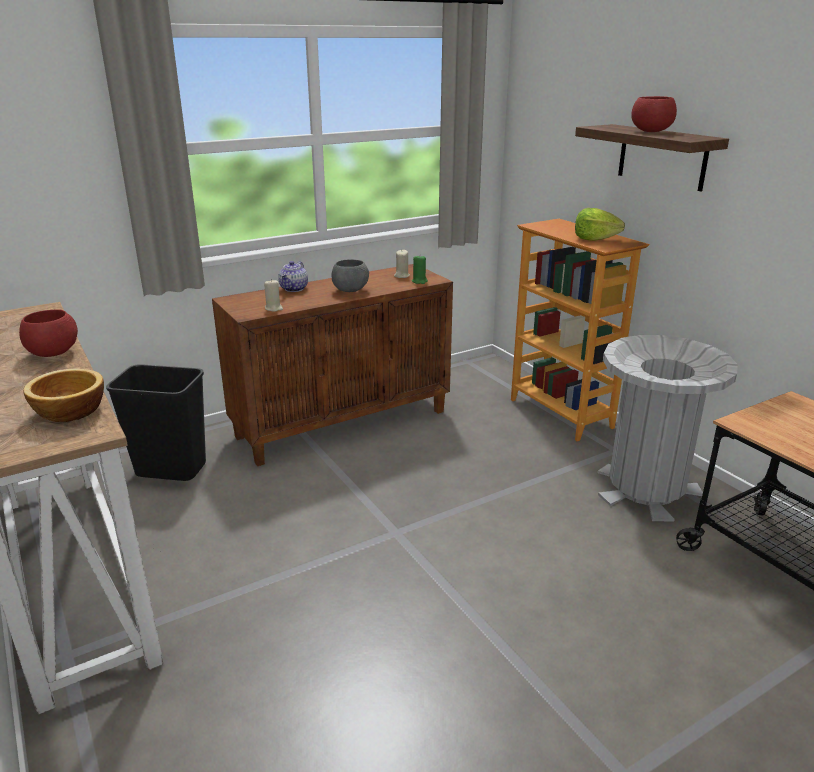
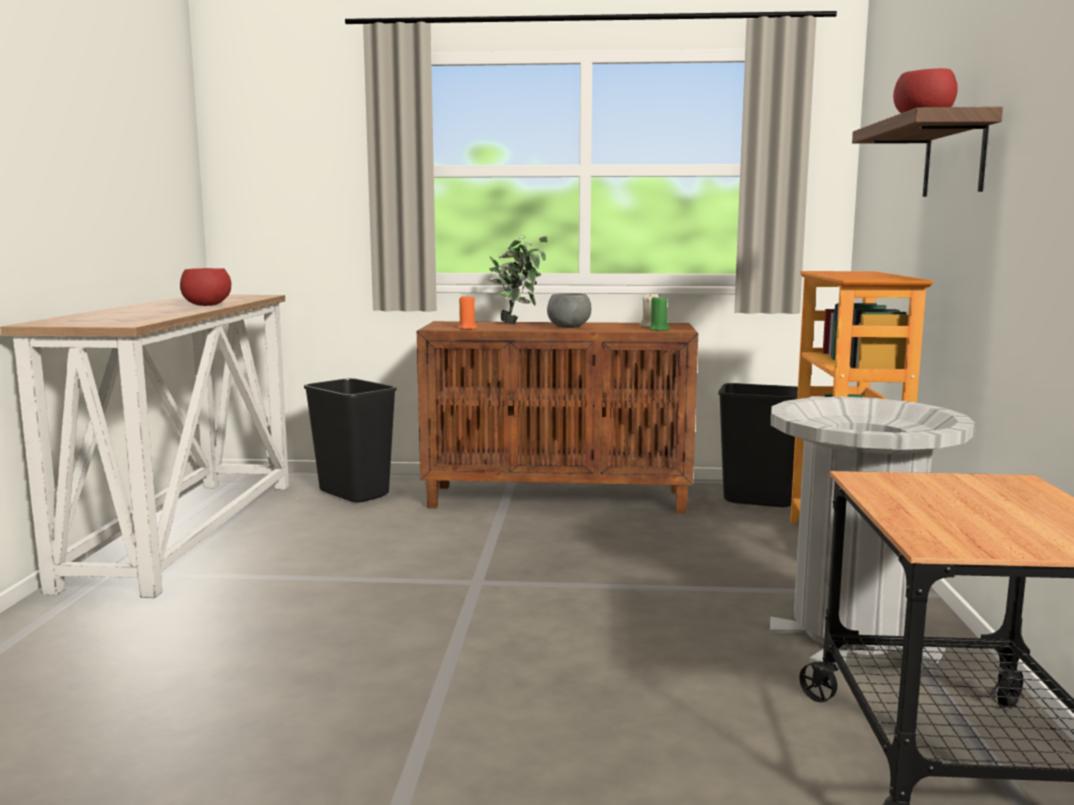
camera: 35 degrees right, 15 degrees down
(68, 411) = (137, 318): bowl -> none
(274, 308) = (467, 328): beige candle -> orange candle
(294, 289) = (518, 323): teapot -> potted plant
(470, 384) = (759, 500): none -> black trash can
(594, 239) = (864, 276): lettuce -> none

